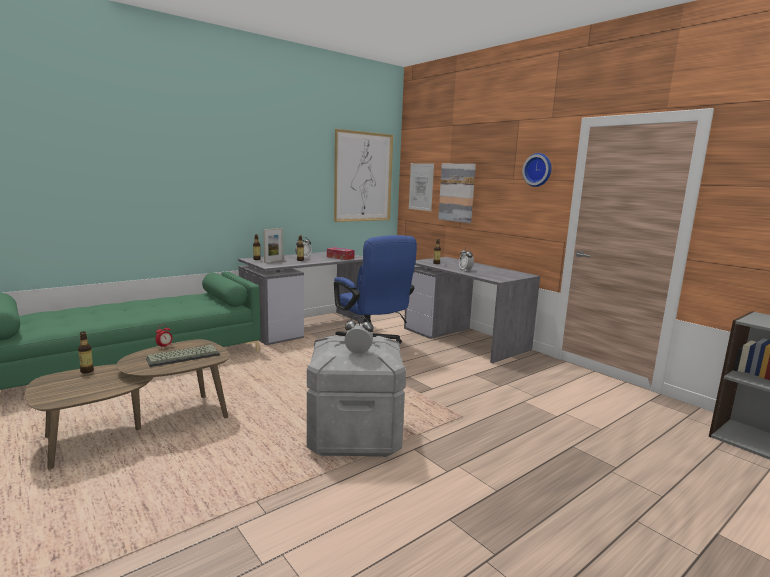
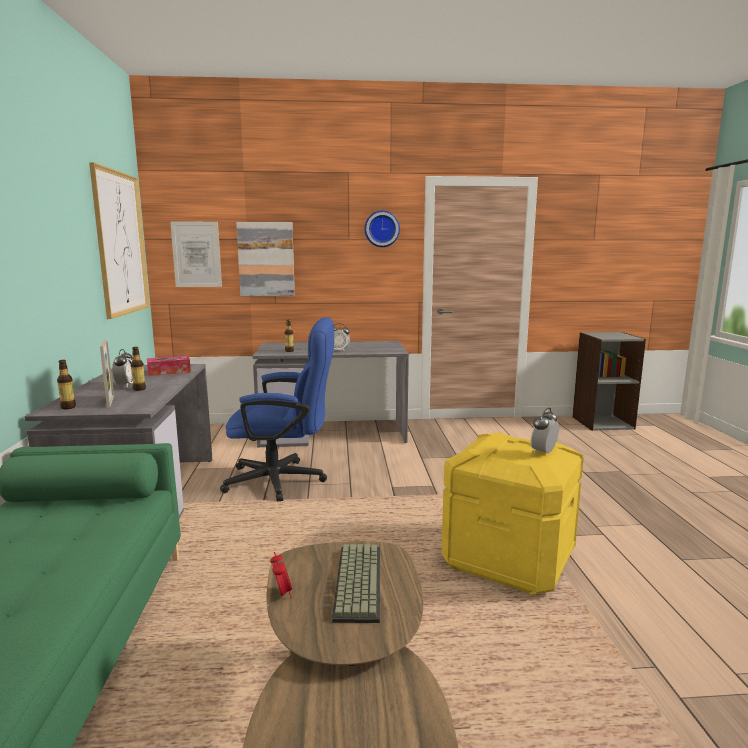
camera: 55 degrees left, 0 degrees up
(87, 371) = (278, 725): bottle -> none
(354, 436) = (509, 559): grey storage box -> yellow storage box

